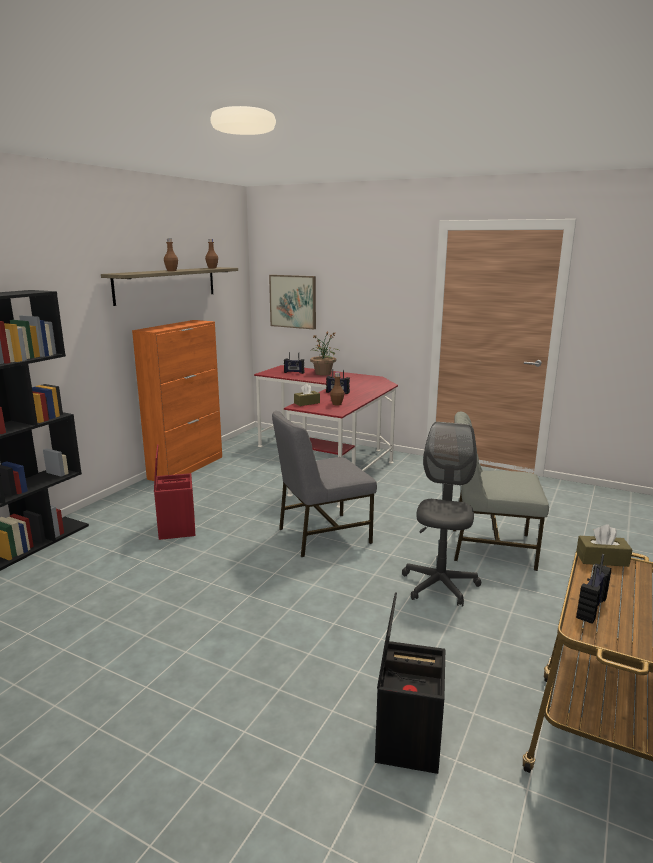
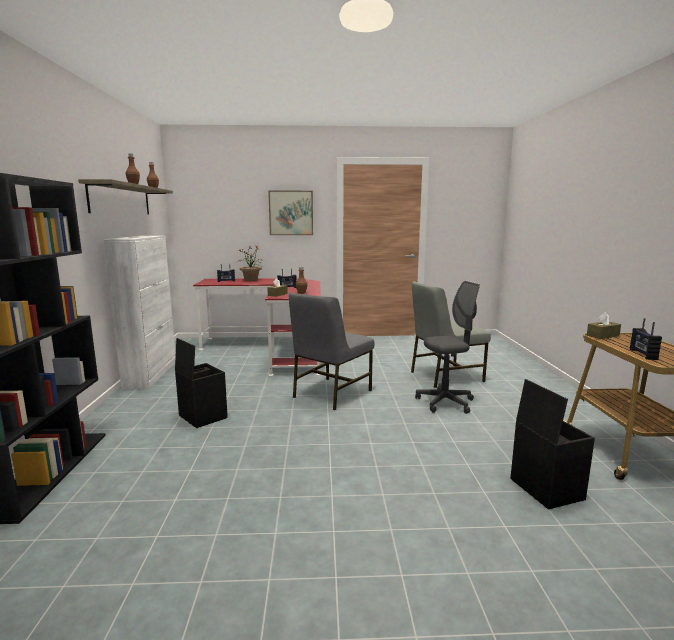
camera: 30 degrees left, 5 degrees down
(176, 528) = (202, 416): red storage box -> black storage box
(187, 467) = (151, 374): orange cabinet -> white cabinet
(293, 301) = (213, 223): picture -> picture (291, 213)
(439, 585) = (445, 402): grey office chair -> grey office chair turned 90 degrees clockwise

